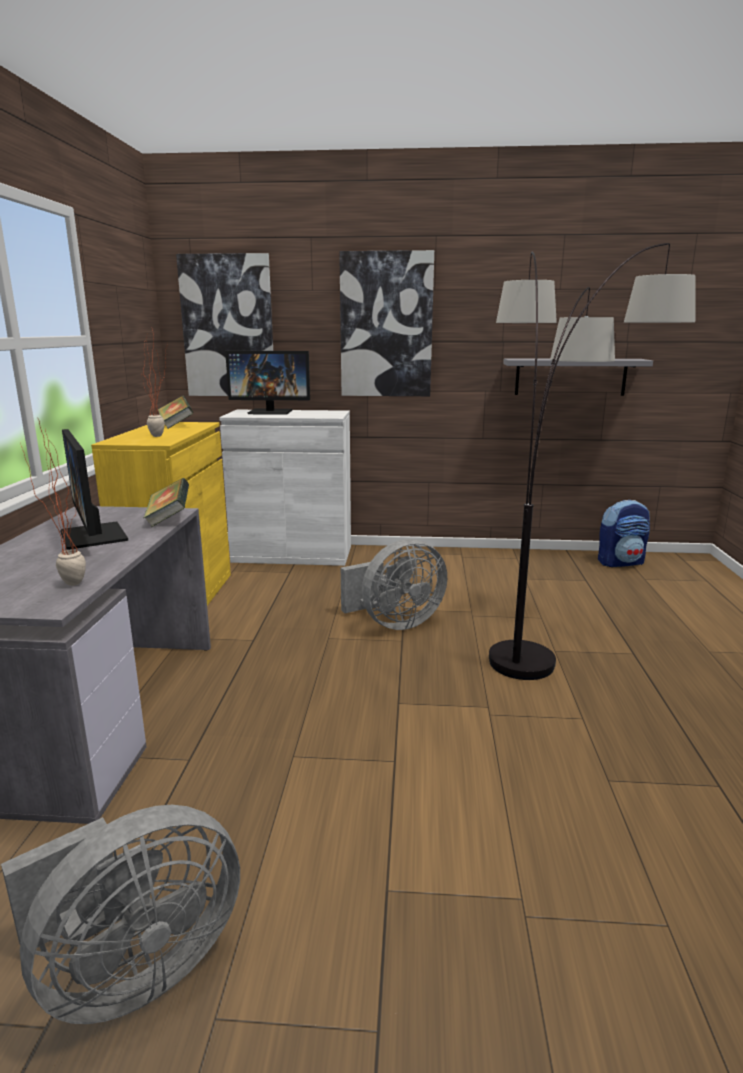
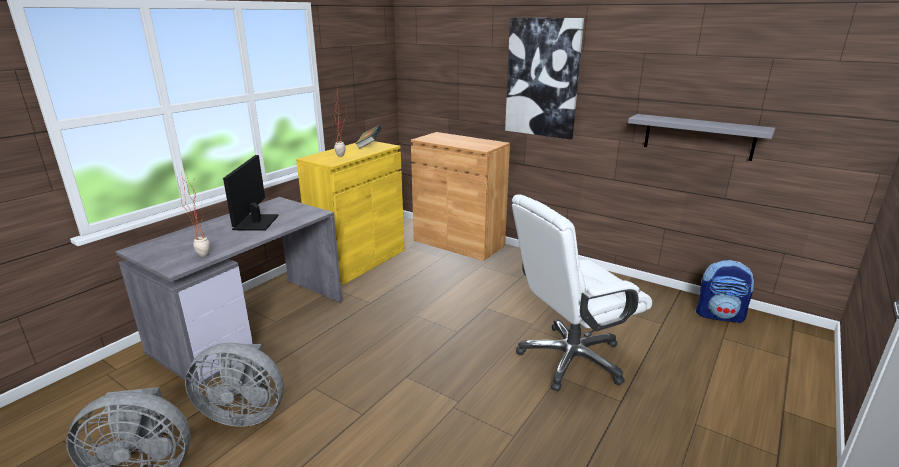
camera: 30 degrees right, 5 degrees up
(169, 519) = (306, 218): book -> none
(228, 327) = (435, 71): picture -> none
(271, 412) = (451, 138): monitor -> none
(292, 554) = (458, 243): white cabinet -> brown cabinet
(395, 623) = (468, 317): grey fan -> grey fan (244, 413)
(546, 632) = (570, 359): floor lamp -> white office chair

